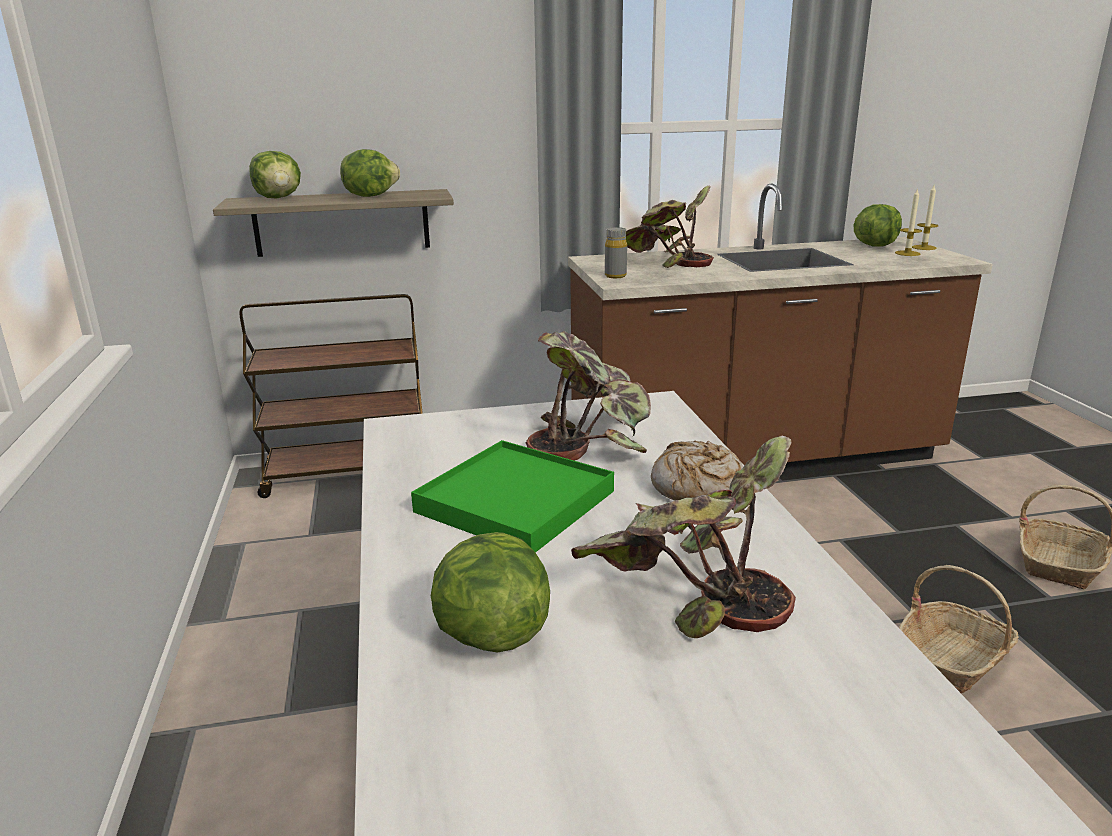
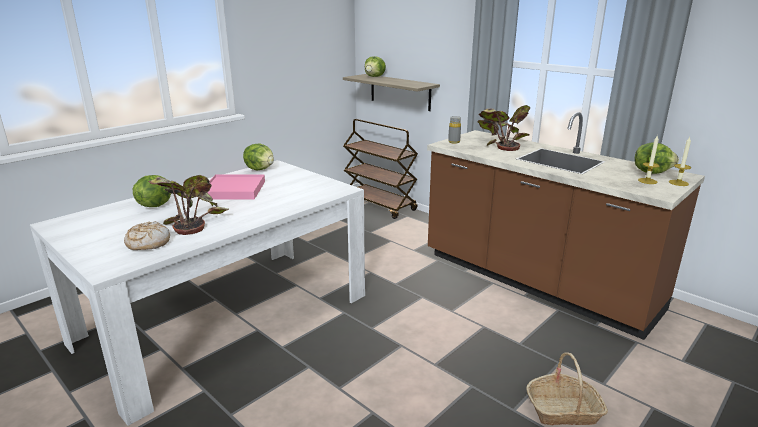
camera: 55 degrees right, 0 degrees up
(370, 196) = (400, 81): lettuce -> lettuce (260, 169)
(515, 502) = (234, 190): green tray -> pink tray
(591, 439) = (295, 188): potted plant -> none
(697, 487) = (270, 209): bread -> bread (148, 243)
(952, 659) = (408, 381): basket -> none

